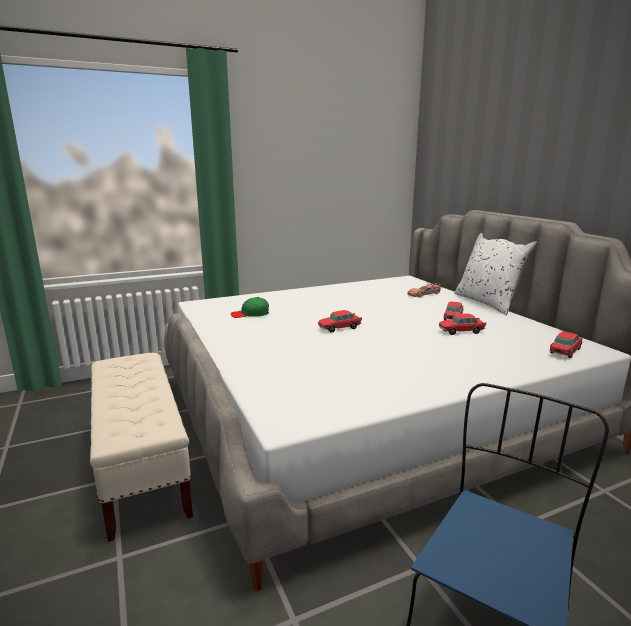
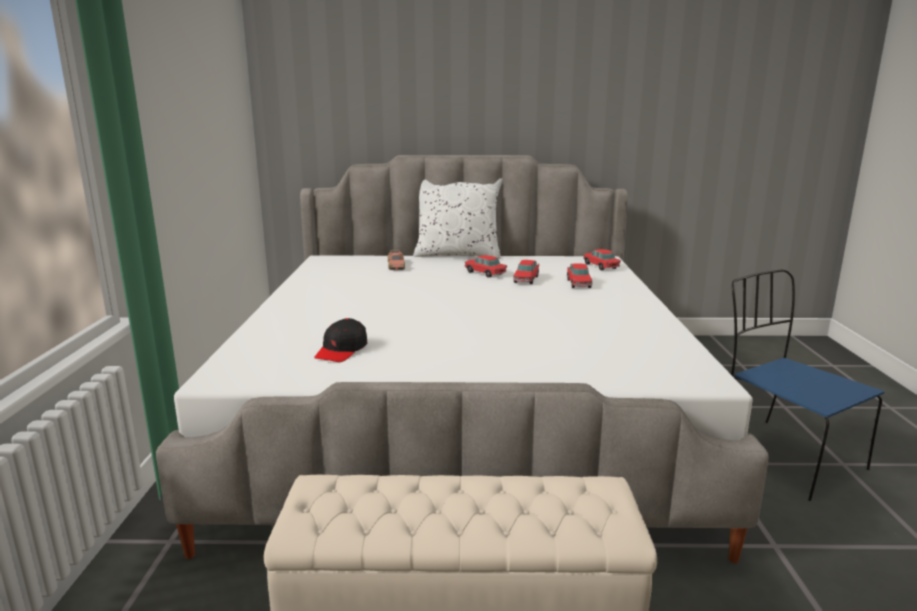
camera: 65 degrees left, 0 degrees up
(250, 314) = (342, 350): green cap -> black cap
(339, 328) = (462, 317): toy car -> toy car (578, 283)

